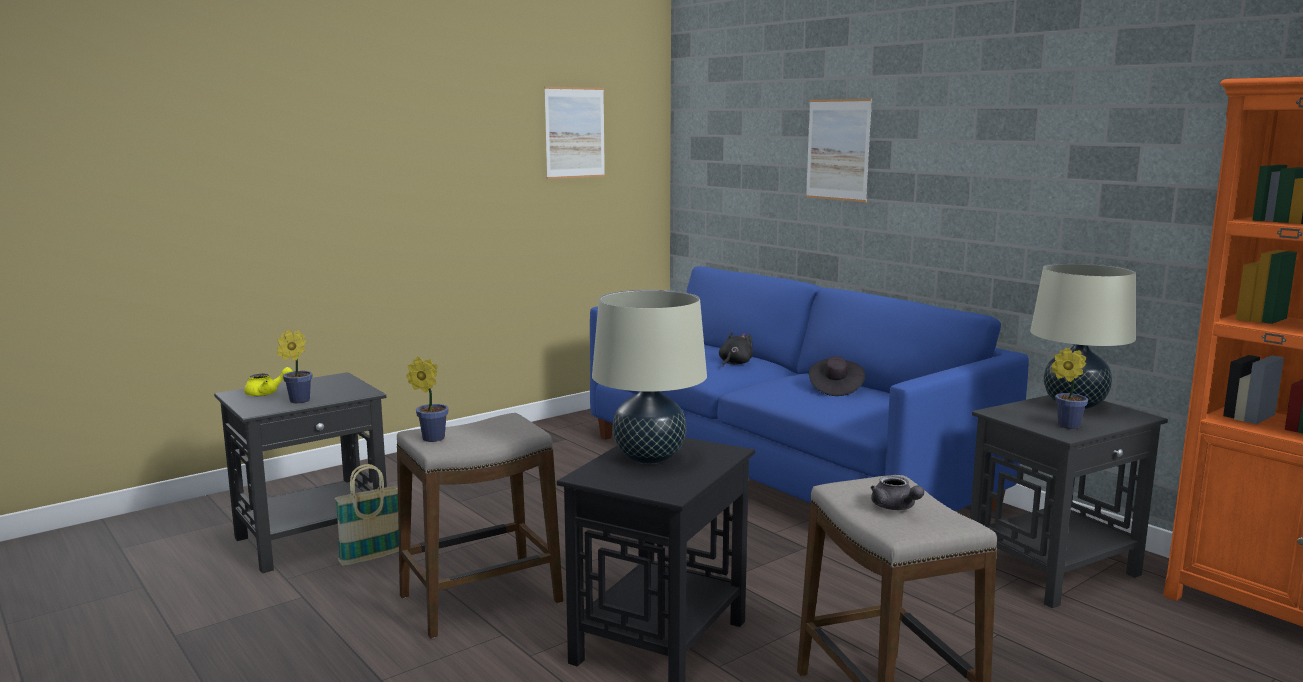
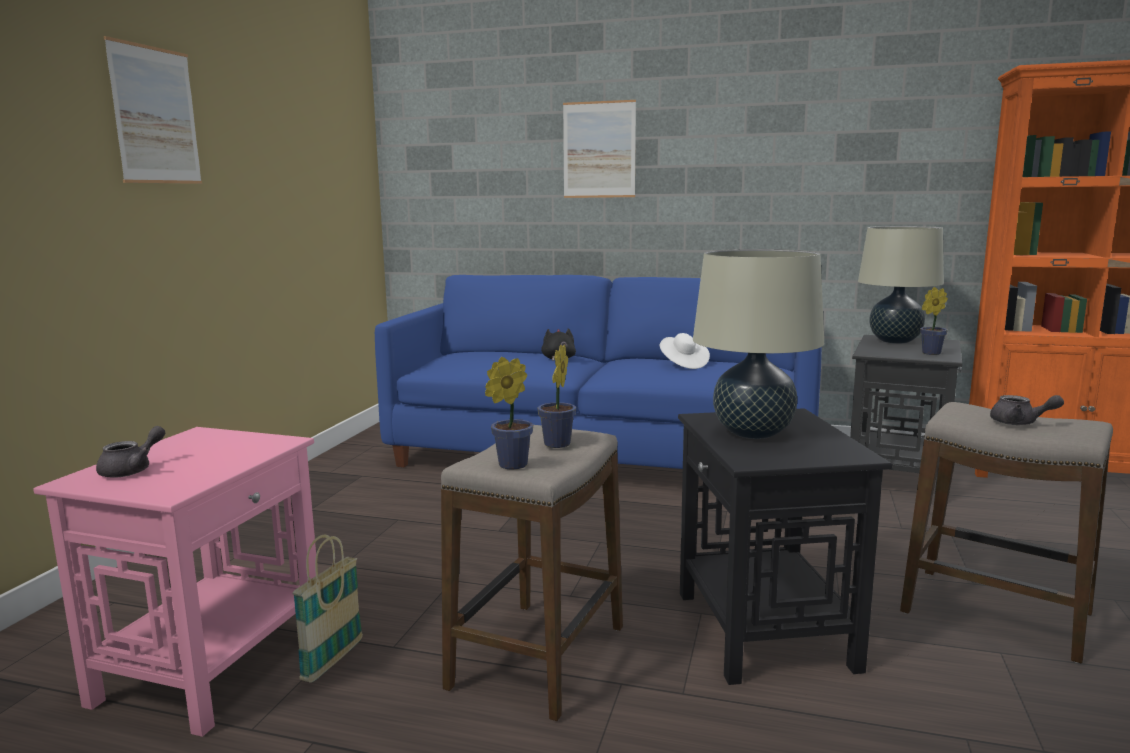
camera: 35 degrees left, 0 degrees up
(267, 393) = (133, 470): yellow teapot -> grey teapot
(297, 401) = (207, 469): potted plant -> potted plant (556, 445)
(314, 538) = (213, 665): black side table -> pink side table
(575, 132) = (308, 134): picture -> picture (155, 115)
(835, 389) = (683, 364): black hat -> white hat

